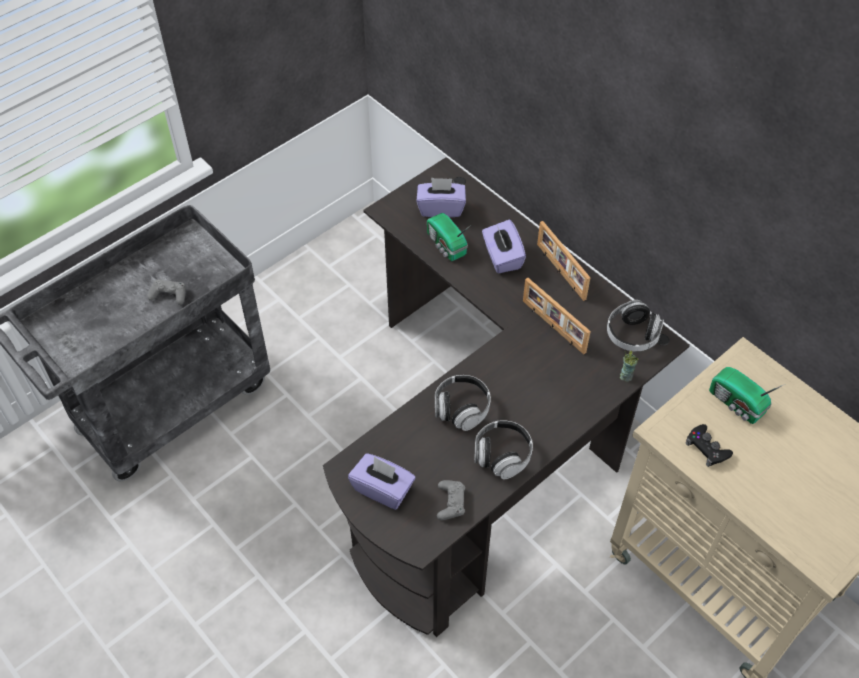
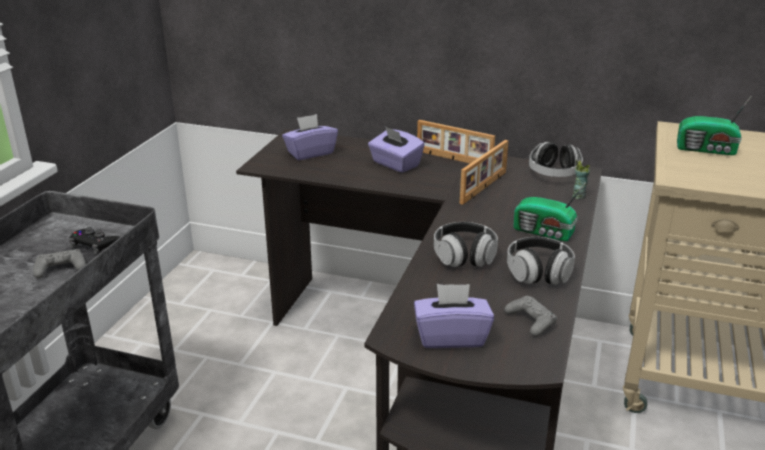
camera: 30 degrees left, 25 degrees down
(446, 245) = (338, 170): radio -> radio (544, 232)
(552, 327) = (484, 187): picture frame -> picture frame turned 75 degrees counterclockwise
(707, 448) = (724, 176): black game controller -> black game controller (95, 245)

